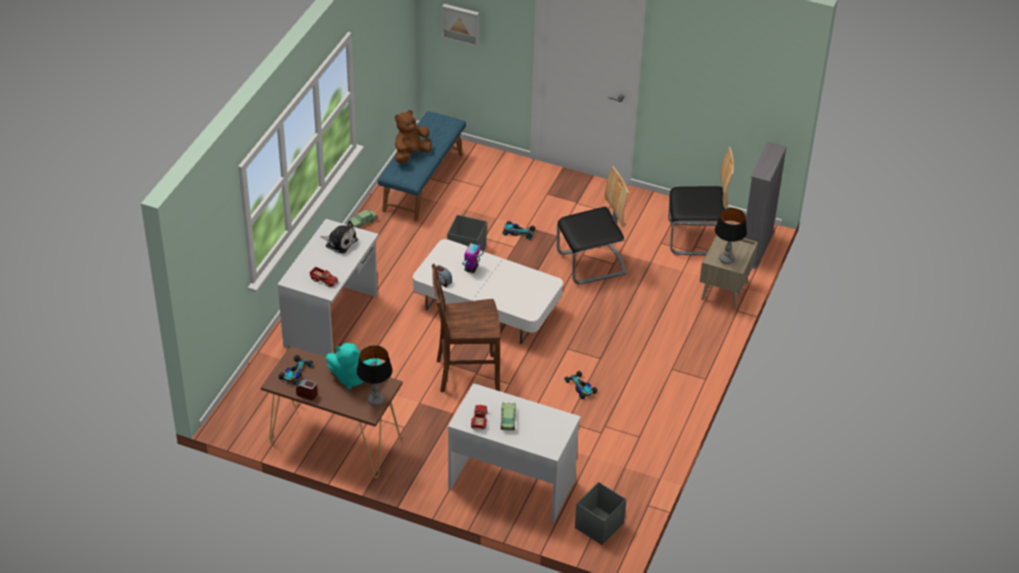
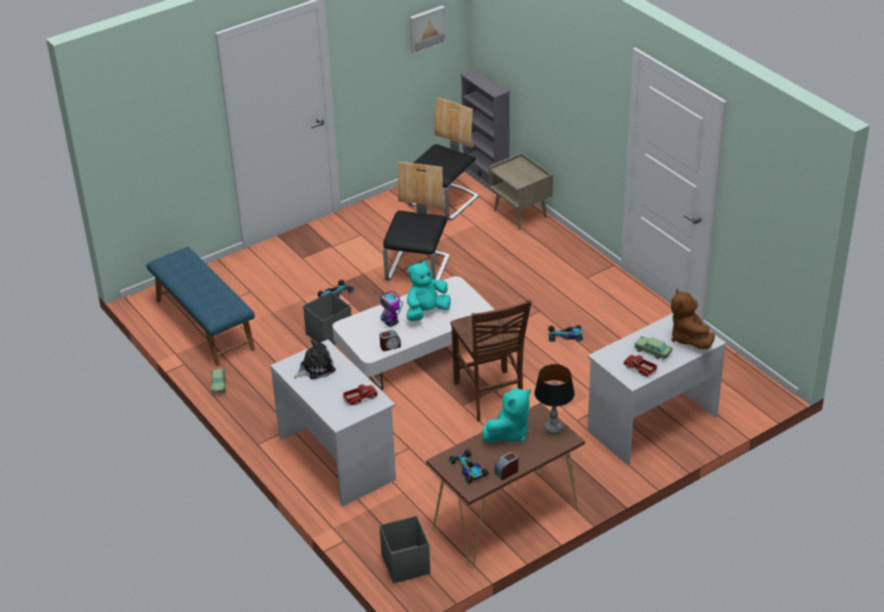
camera: 55 degrees left, 5 degrees down
(411, 154) = (201, 294): brown plush toy -> brown plush toy (688, 338)
(461, 23) = (149, 145): picture -> picture (426, 28)
(466, 374) = (490, 397): brown chair -> brown chair turned 45 degrees counterclockwise
(500, 283) = (426, 312): none -> turquoise plush toy
(600, 525) = (739, 390): grey storage box -> grey storage box (406, 563)
(726, 259) = (526, 176): table lamp -> none

